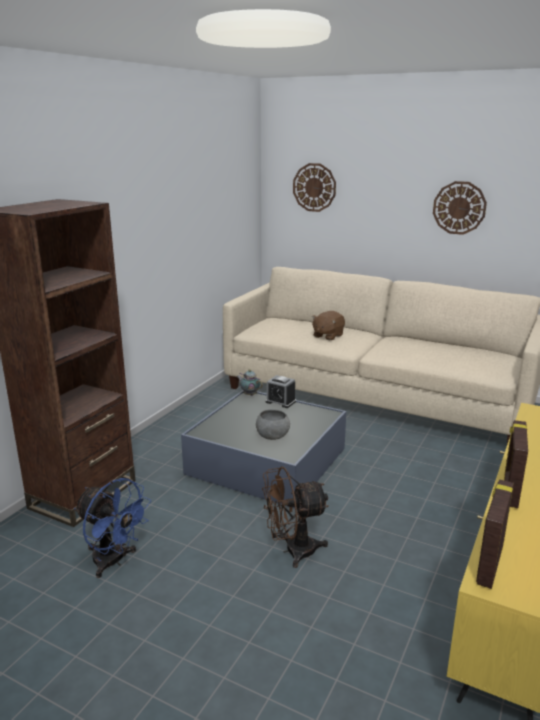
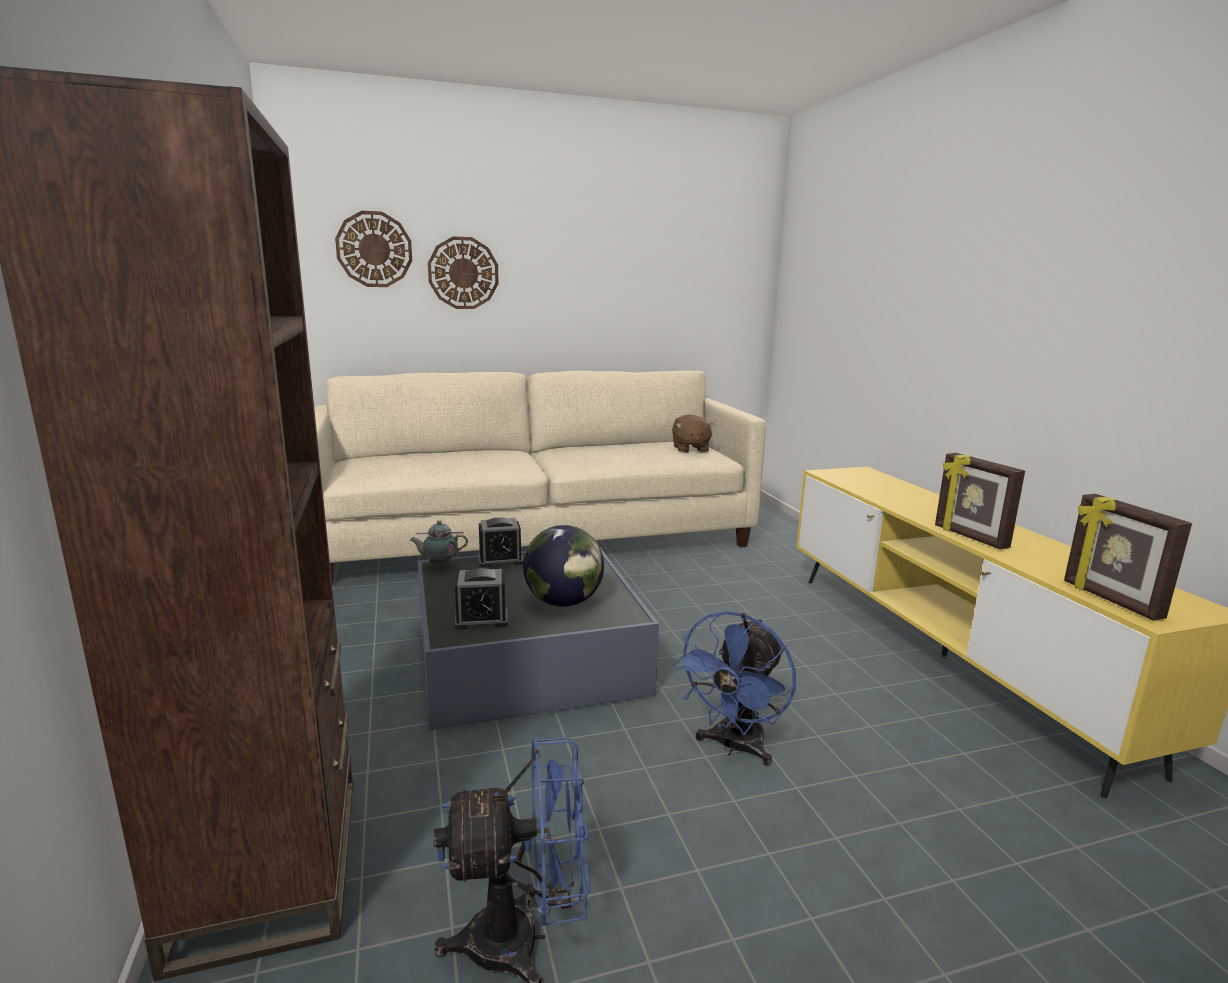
camera: 45 degrees left, 5 degrees down
(225, 429) = (481, 619): none -> alarm clock
(272, 436) = (564, 602): grey bowl -> globe
(292, 551) = (734, 747): brown fan -> blue fan
(327, 336) = (477, 461): brown plush toy -> brown plush toy (690, 449)
(459, 208) = (589, 273): wall clock -> wall clock (463, 273)

